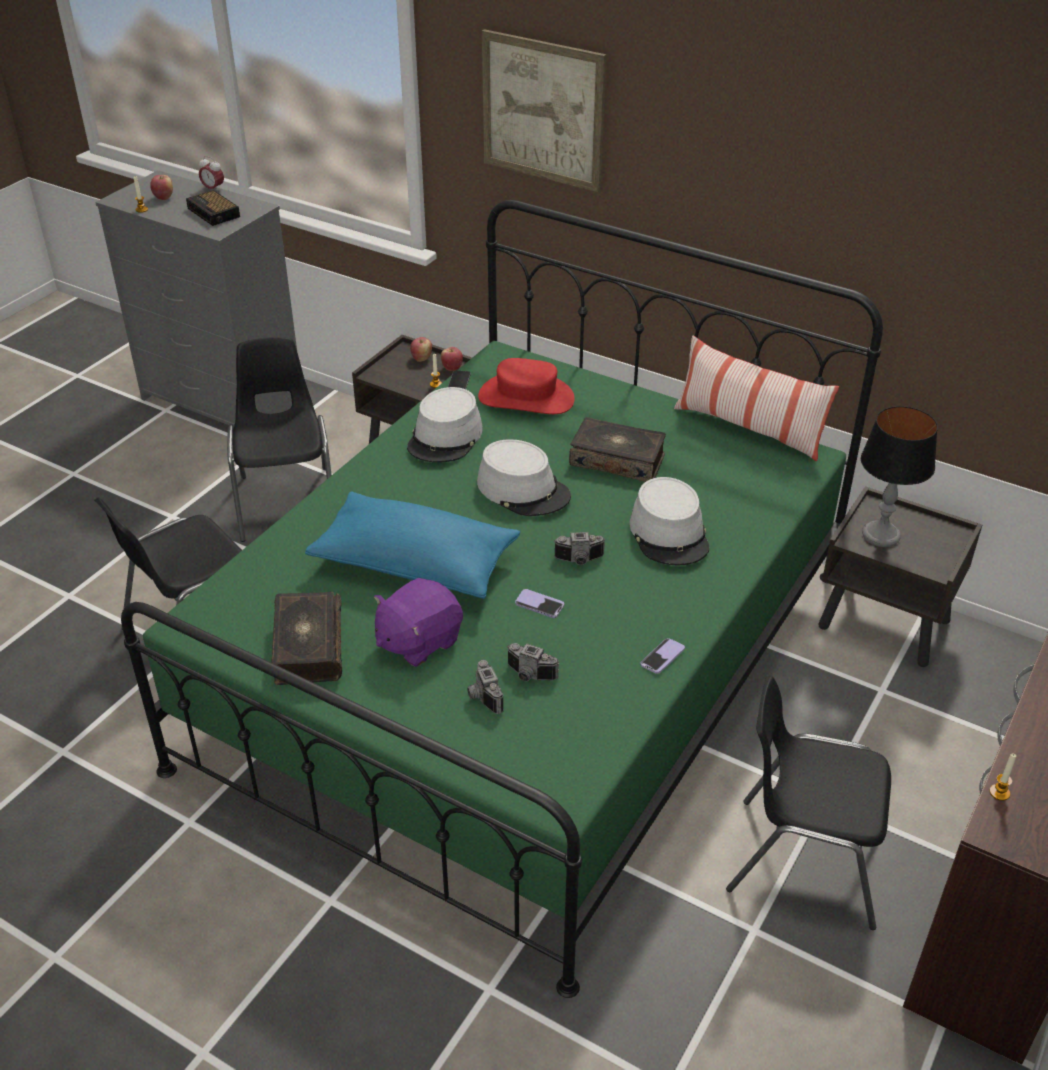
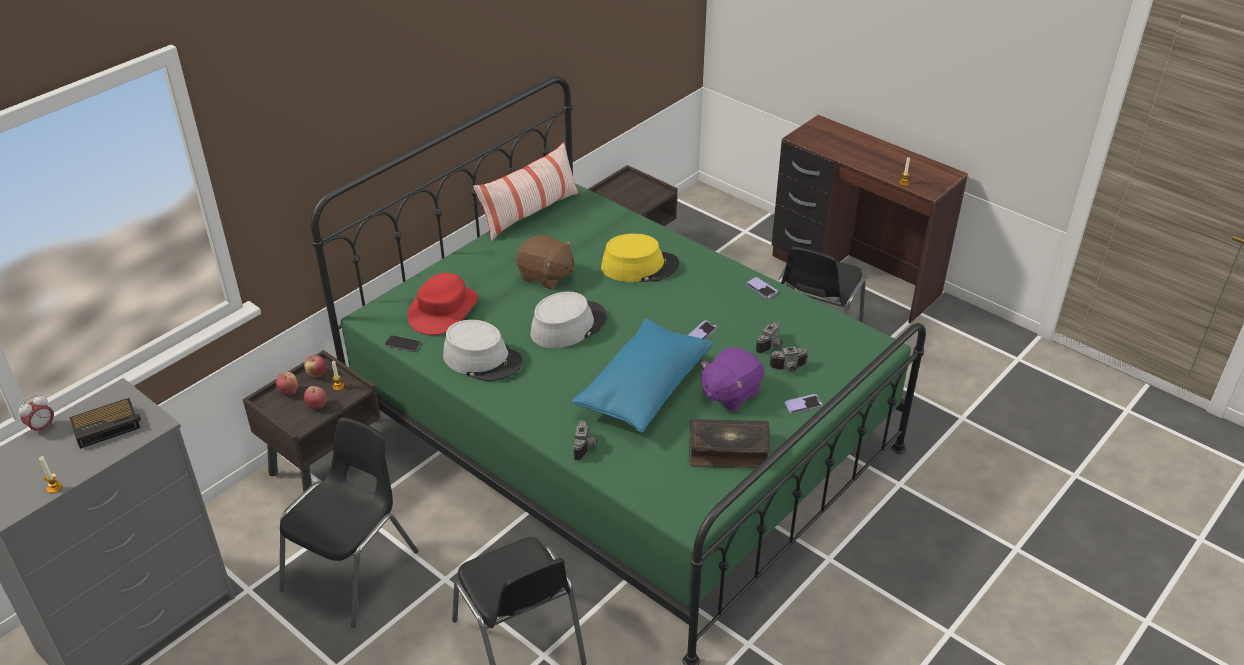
camera: 80 degrees left, 0 degrees up
(163, 197) = (34, 469): apple -> apple (317, 406)
(287, 502) = (353, 570): black chair -> black chair turned 120 degrees clockwise
(406, 715) = (803, 405): none -> phone
(418, 641) = (730, 394): purple plush toy -> purple plush toy turned 75 degrees clockwise
(543, 110) = (323, 106): picture -> none
(579, 560) = (659, 309): camera -> camera (586, 447)
(617, 460) = (546, 276): book -> brown plush toy
(669, 534) = (640, 266): grey hat -> yellow hat
(880, 535) = (622, 204): table lamp -> none

